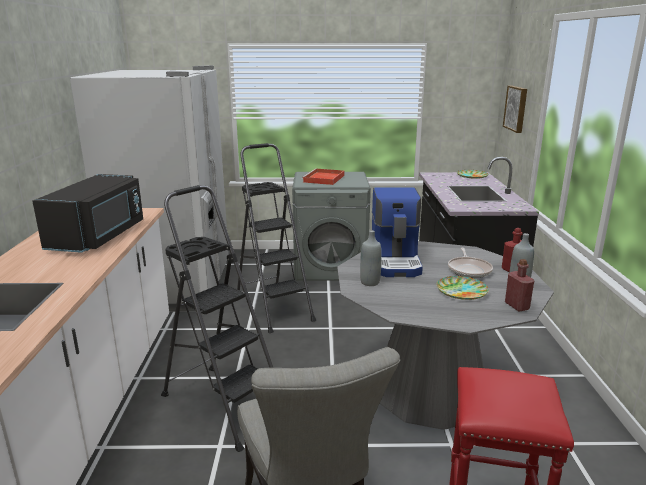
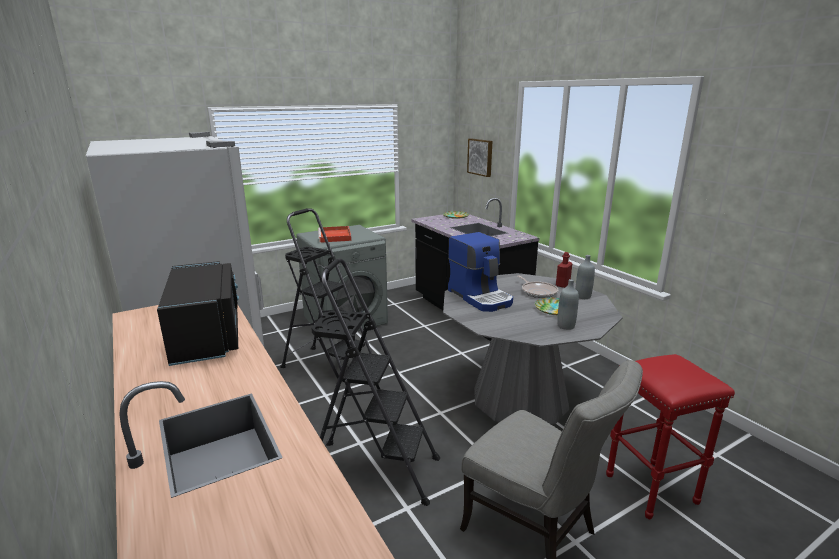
camera: 30 degrees left, 0 degrees up
(370, 282) = (486, 319): grey bottle -> grey bottle (565, 326)
(517, 306) = (600, 311): red bottle -> none

